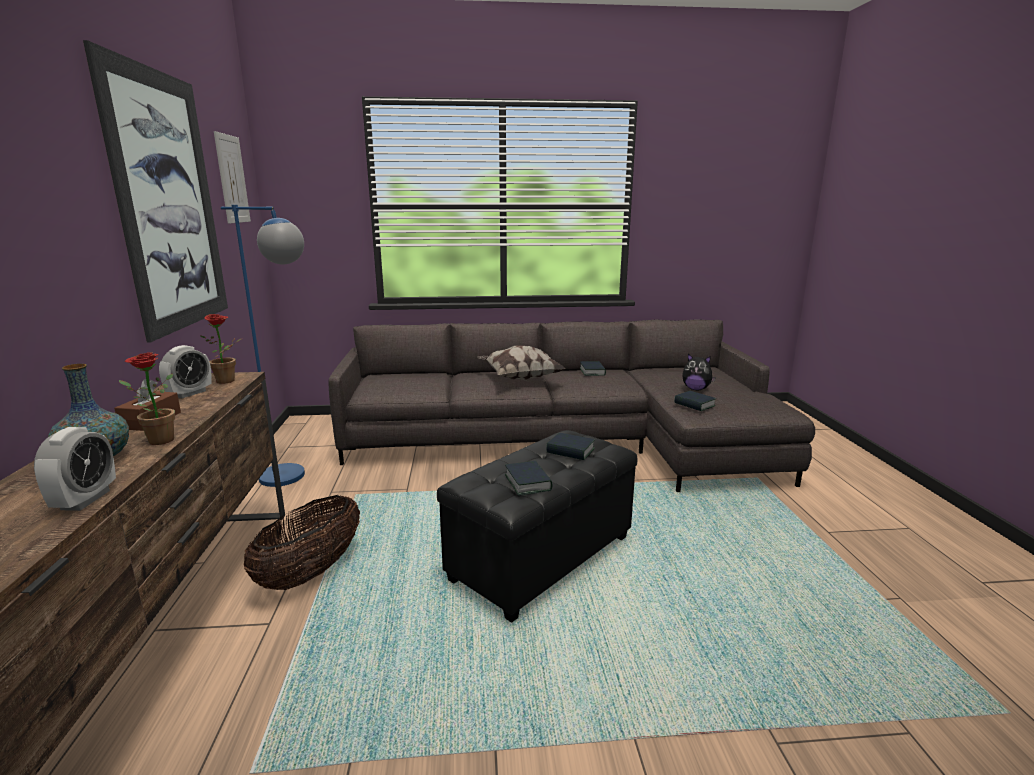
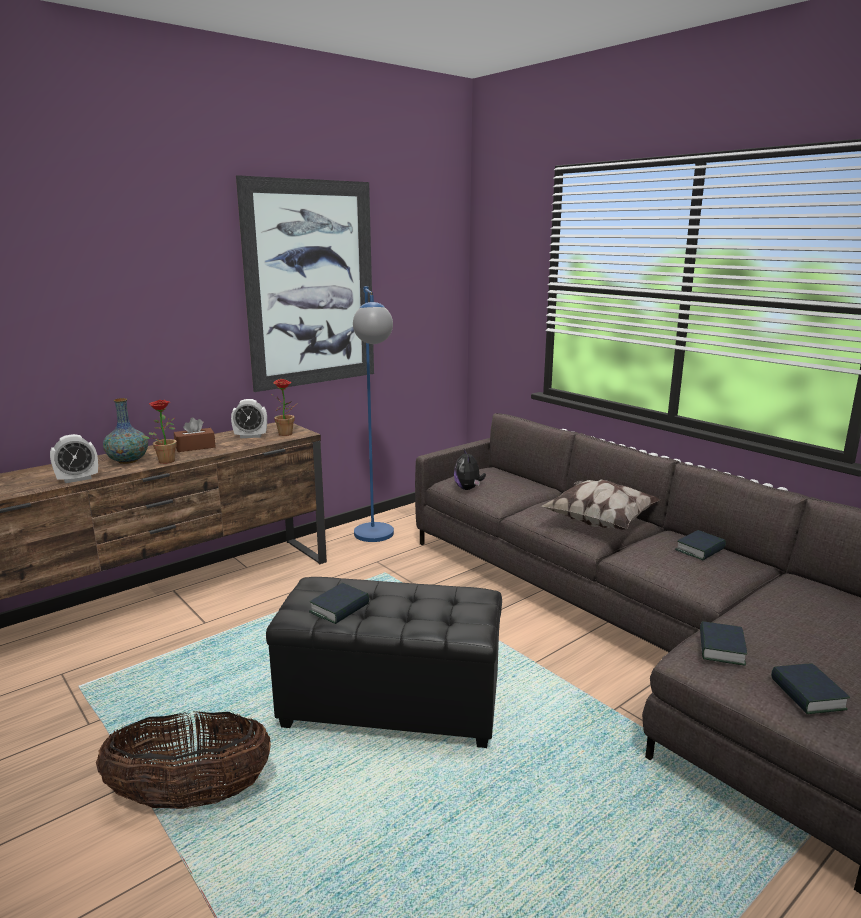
camera: 55 degrees right, 0 degrees up
(232, 179) = (419, 257): picture -> none
(311, 572) = (269, 608): basket -> basket (191, 797)
(570, 451) = (434, 607): book -> book (807, 694)
(696, 389) = (787, 635): plush toy -> plush toy (468, 488)

